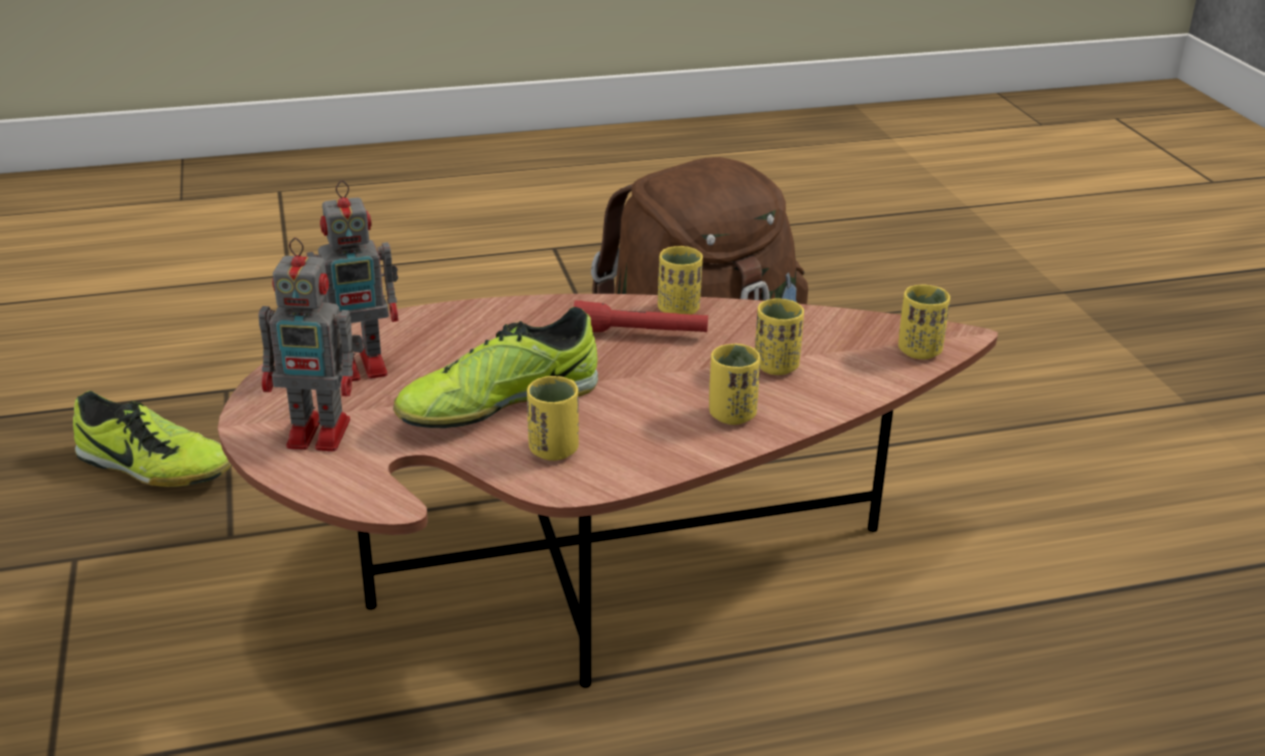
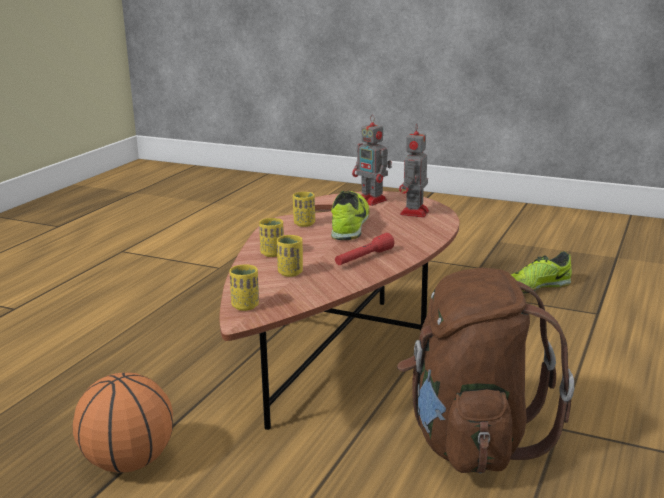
camera: 130 degrees right, 10 degrees down
(322, 433) = (373, 201): toy robot -> toy robot turned 90 degrees counterclockwise
(678, 310) = (373, 272): yellow cup -> none
(1091, 595) = (129, 462): none -> basketball

